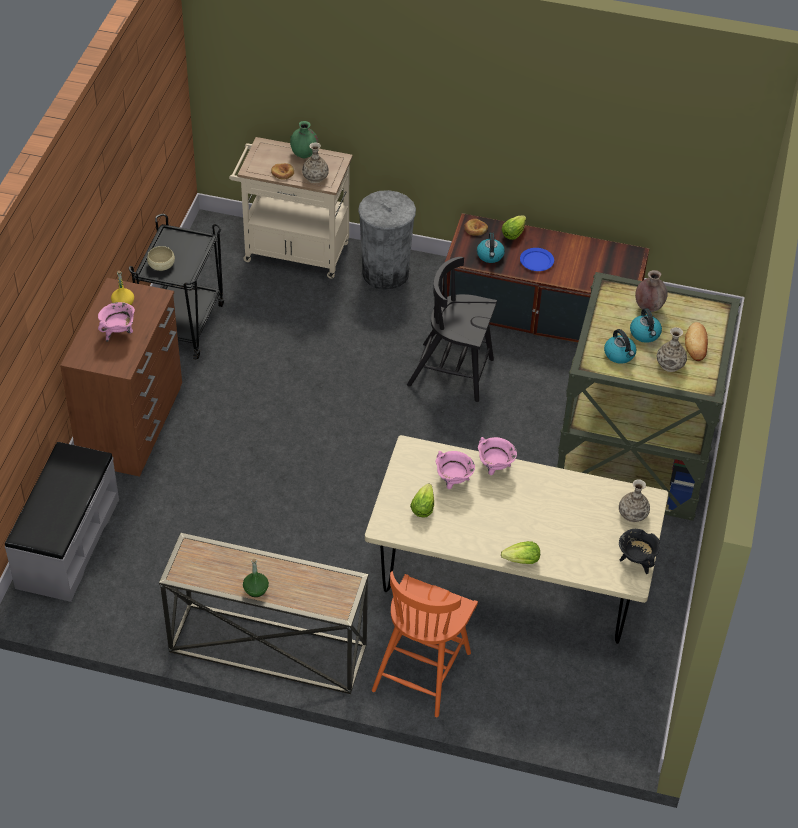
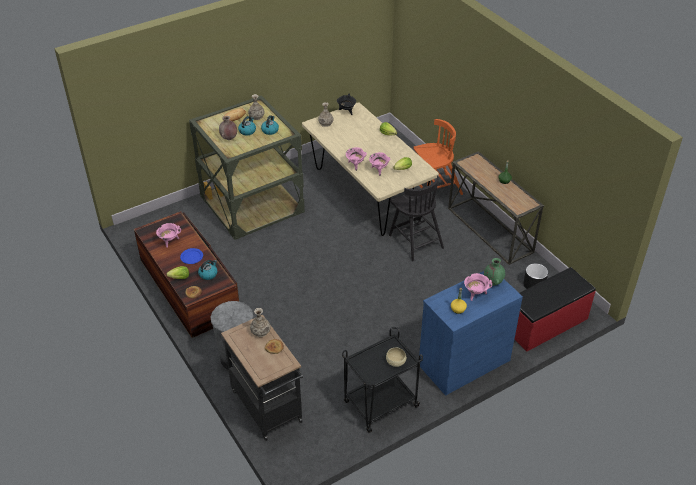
camera: 135 degrees left, 5 degrees down
(67, 543) = (546, 324): grey bench -> red bench
(128, 594) = (534, 284): none -> black planter
(133, 425) = (463, 362): brown dresser -> blue dresser
(293, 252) = (268, 408): beige cart -> black cart
(304, 155) = (247, 351): green vase -> green vase (492, 282)
(452, 372) = (276, 283): black chair -> black chair (415, 240)
(587, 261) = (169, 241): none -> pink cooking pot

